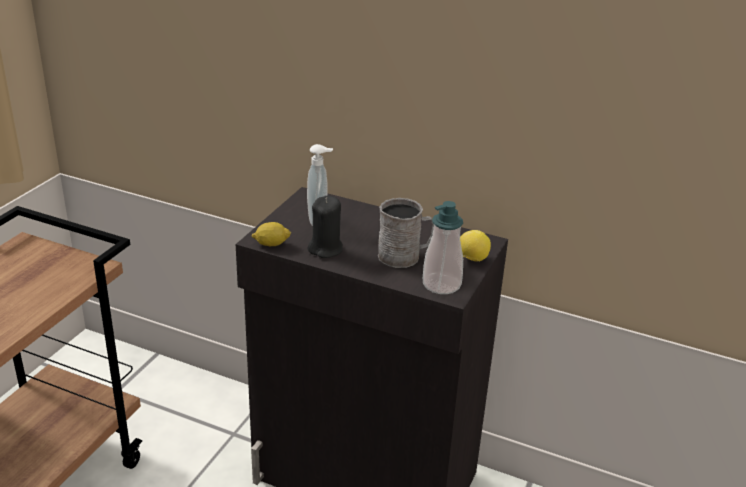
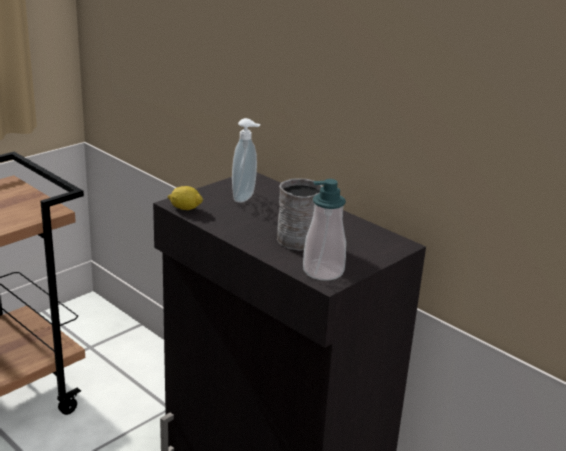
camera: 20 degrees right, 5 degrees down
(326, 249) = (232, 221): black candle -> none
(472, 259) = (373, 256): lemon -> none

